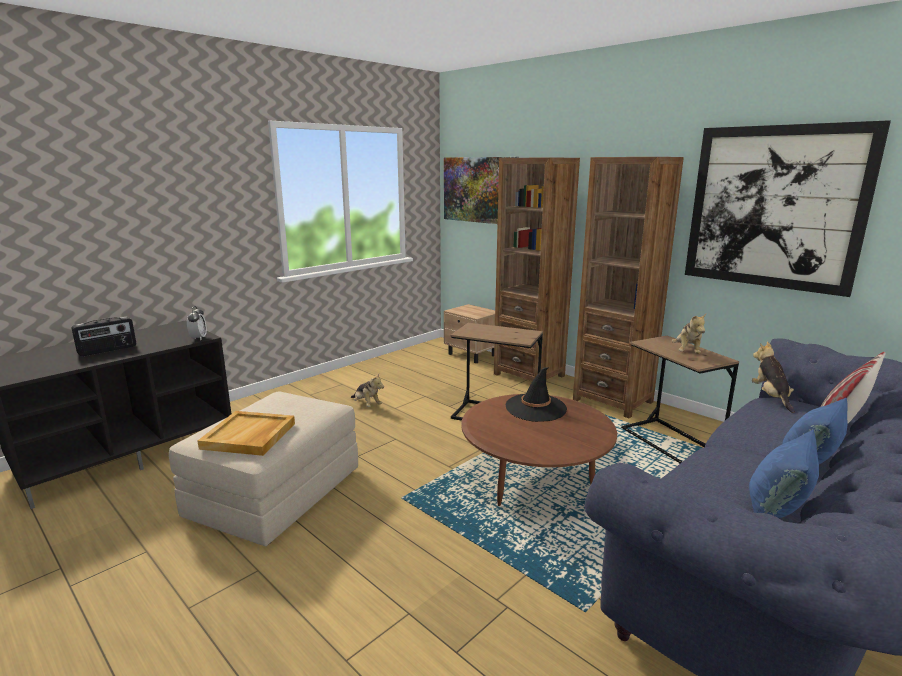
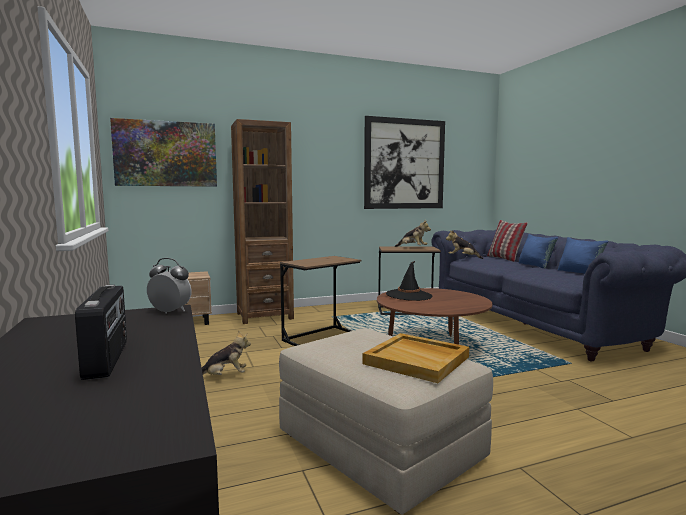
camera: 65 degrees left, 10 degrees down
(613, 400) = (340, 308): brown bookcase -> none

